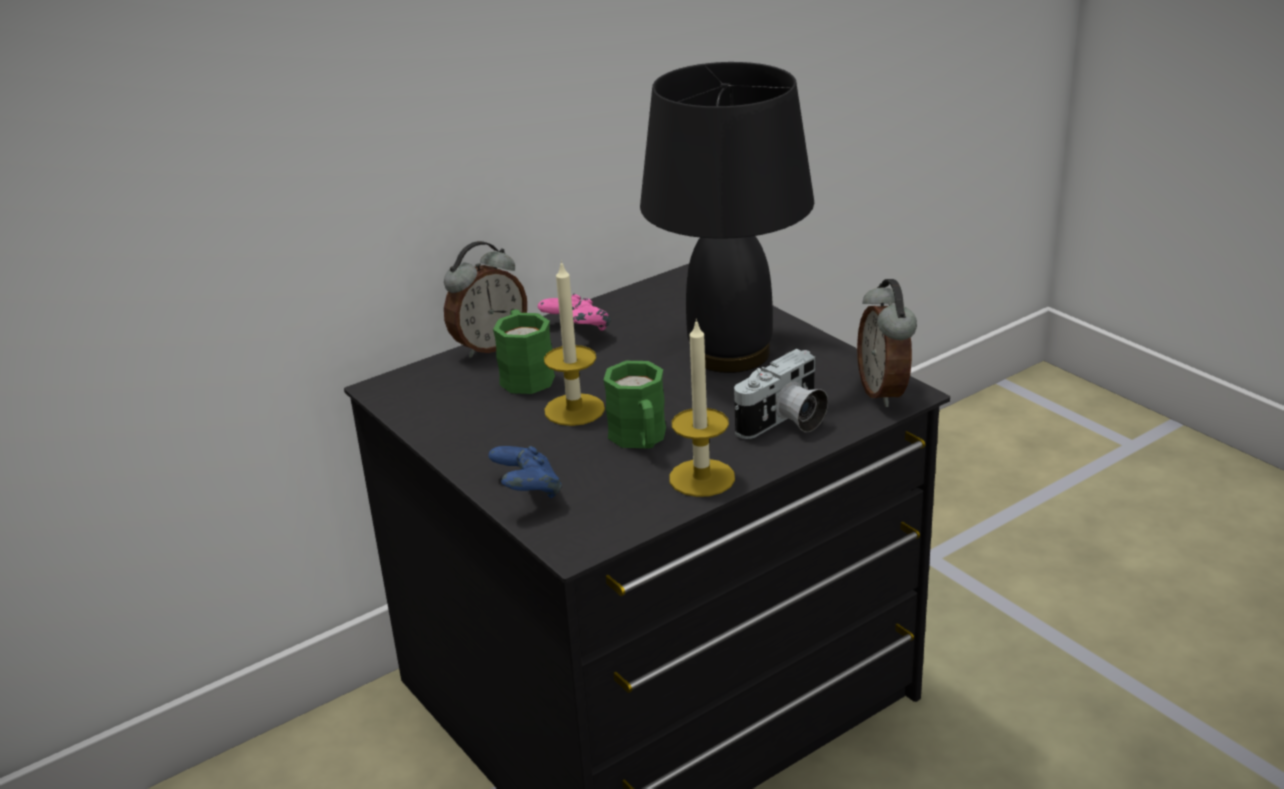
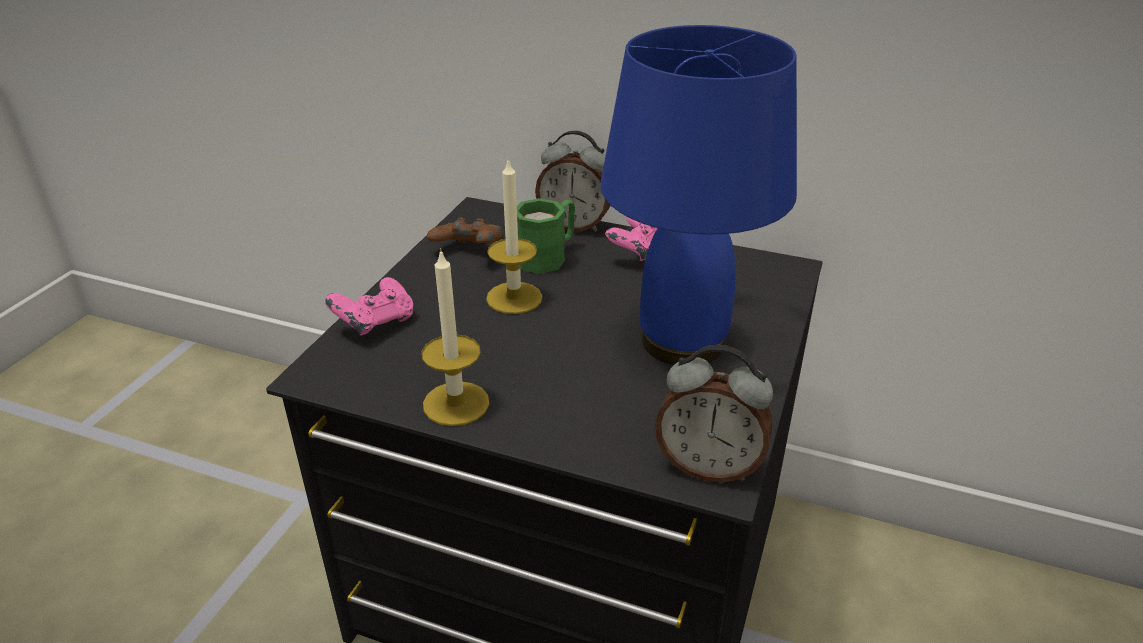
camera: 55 degrees right, 5 degrees up
(463, 412) = (469, 253): none -> brown game controller
(527, 492) = (375, 323): blue game controller -> pink game controller
(640, 439) = (494, 347): green mug -> none
(729, 354) = (680, 341): black table lamp -> blue table lamp
(785, 423) = (589, 419): camera -> none
(885, 392) = (708, 466): alarm clock -> alarm clock turned 120 degrees counterclockwise

